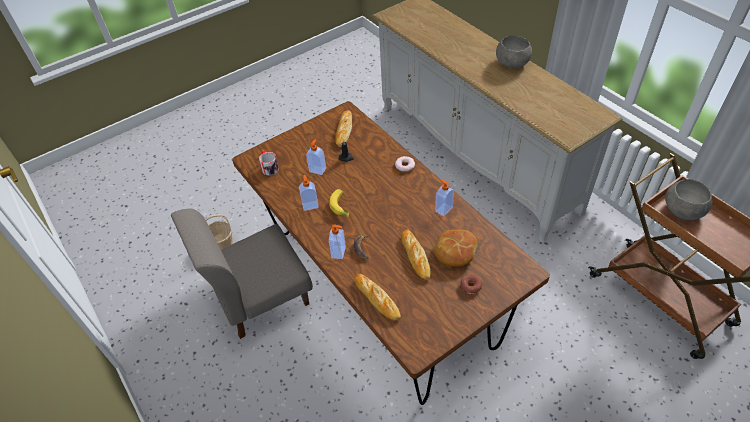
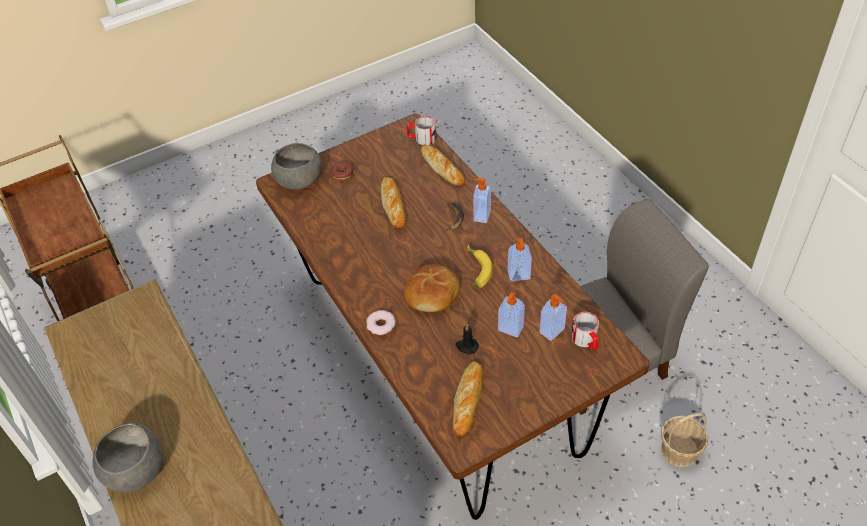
camera: 175 degrees left, 0 degrees up
(402, 335) = (422, 138): none -> mug
(443, 209) = (345, 257): soap dispenser -> soap dispenser (552, 331)
(455, 252) = (347, 207): bread -> bread (433, 294)
(683, 210) = (62, 239): grey bowl -> grey bowl (299, 179)

